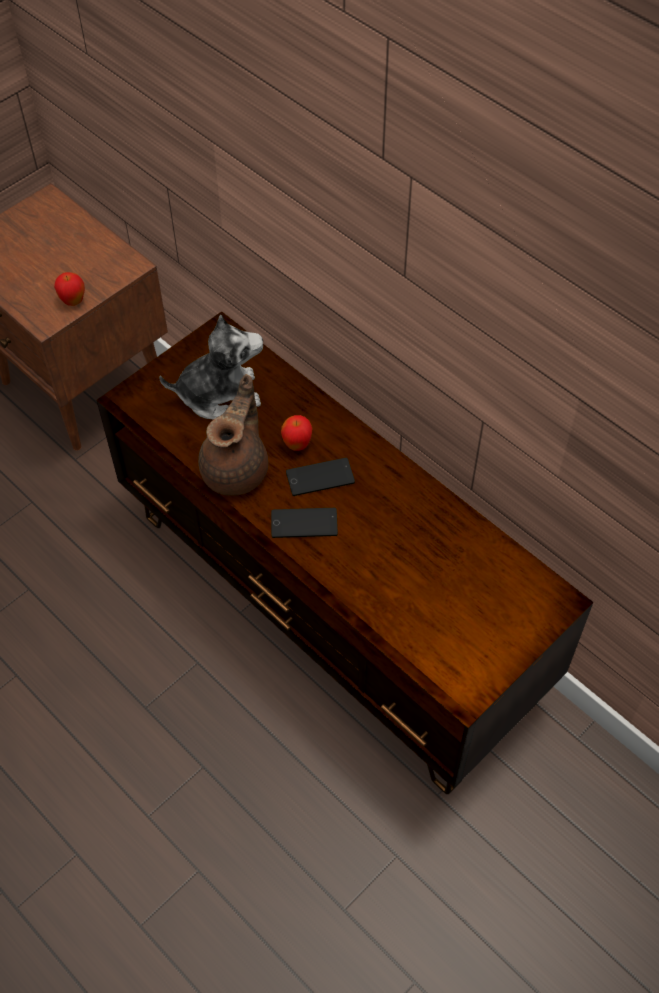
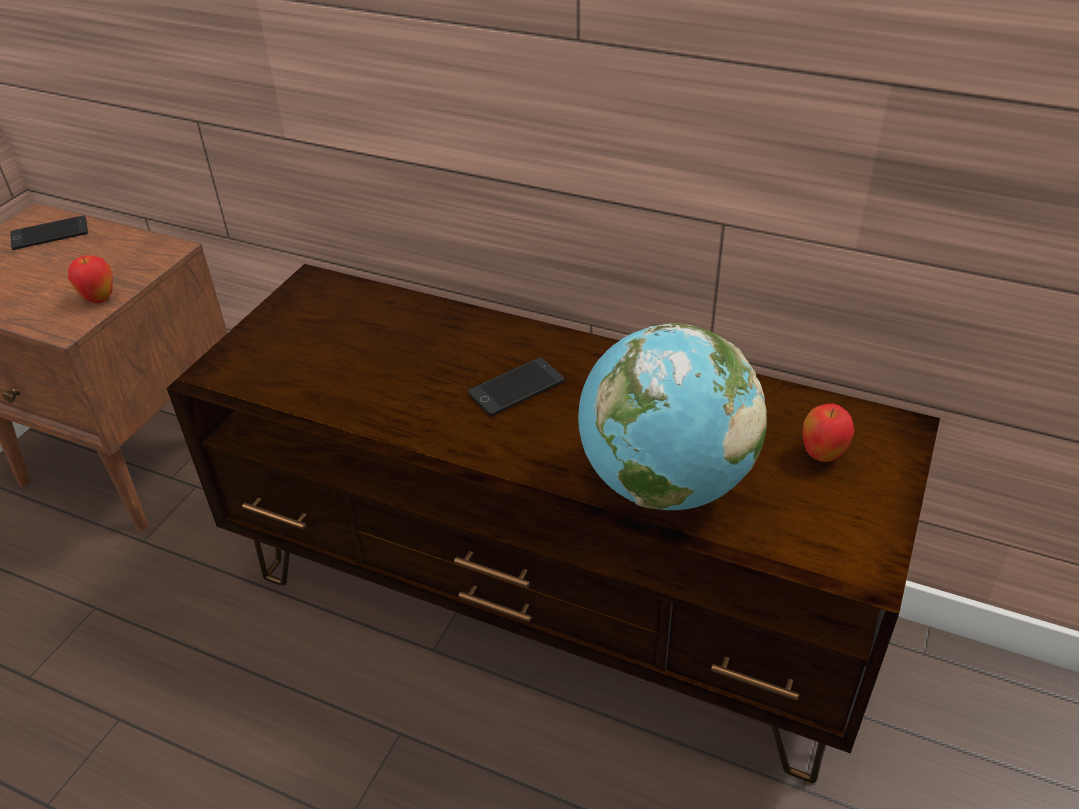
camera: 20 degrees left, 15 degrees down
(219, 394) = (338, 339): plush toy -> none
(237, 469) = (400, 408): brown teapot -> none
(297, 445) = (468, 363): apple -> apple (822, 455)
(304, 523) = (523, 441): phone -> phone (50, 234)
(377, 587) = (664, 483): none -> globe

